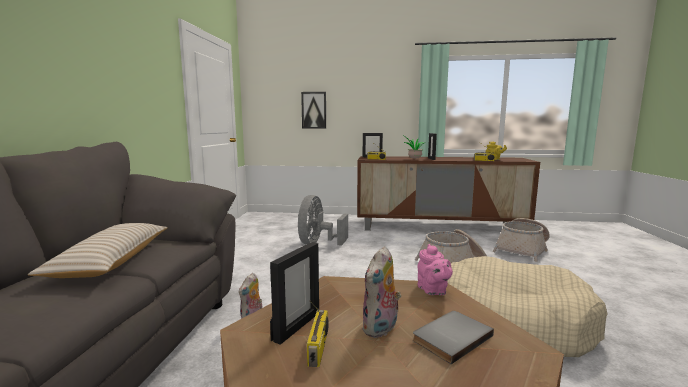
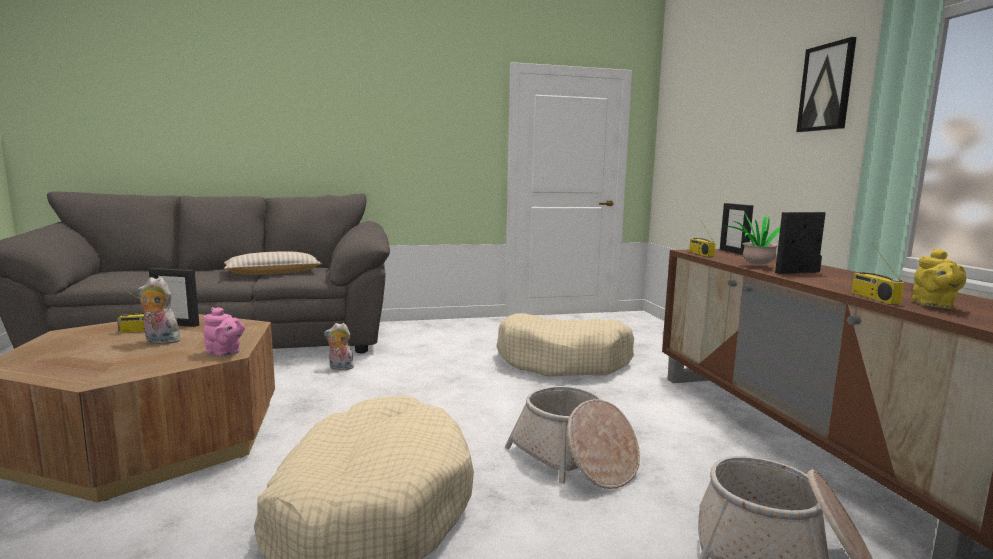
camera: 70 degrees right, 0 degrees up
(314, 110) = (719, 160): picture -> picture (826, 87)
(318, 243) = (563, 361): grey fan -> beige dog bed
(433, 291) = (225, 353): pink teapot -> pink teapot turned 120 degrees counterclockwise
(450, 337) = (133, 359): grey book -> none

